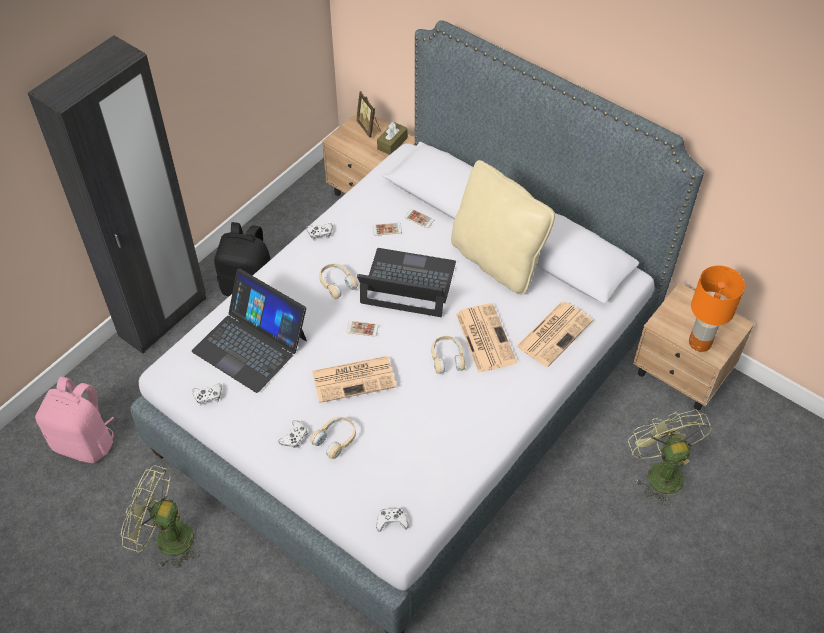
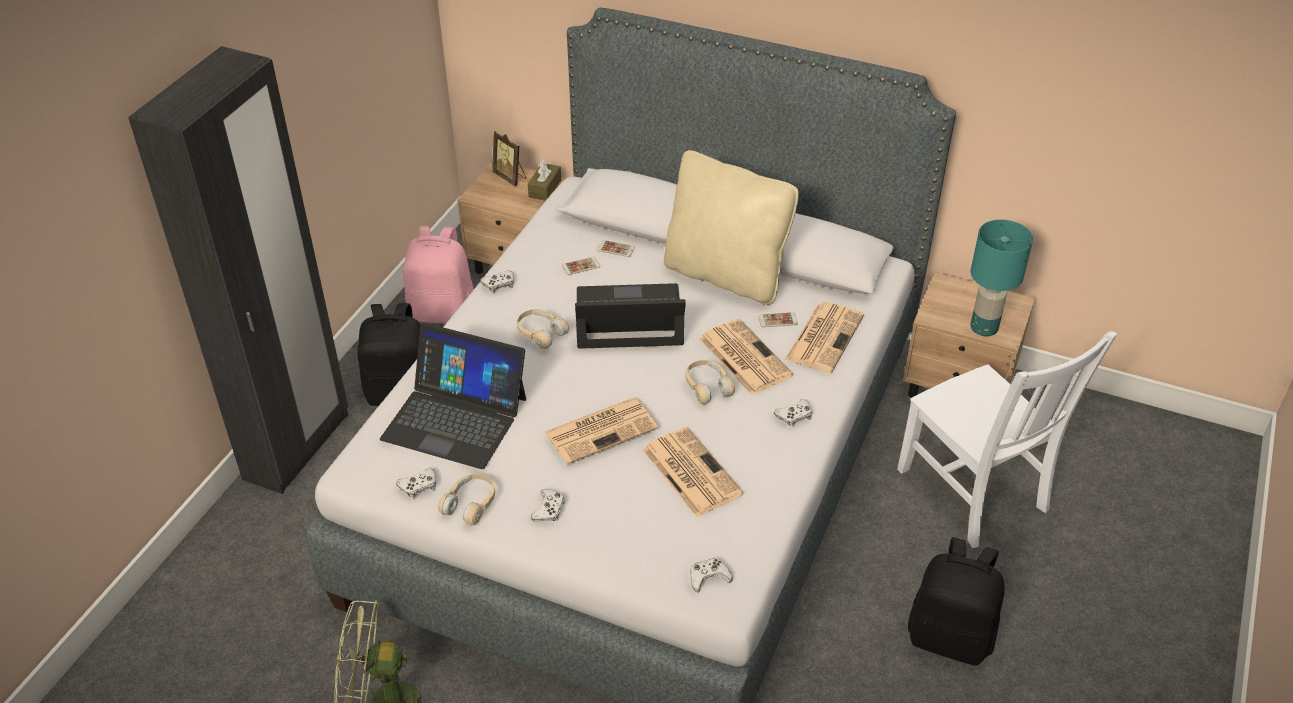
camera: 15 degrees left, 10 degrees down
(85, 442) = (234, 614): pink backpack -> pink backpack (443, 312)
(336, 440) = (603, 502): beige headphones -> beige headphones (470, 504)
(362, 329) = (590, 375): phone -> phone (777, 320)
(409, 429) = (690, 471): none -> newspaper
(505, 399) = (794, 416): none -> white game controller
(595, 587) = (950, 637): none -> black backpack
(660, 471) = (975, 493): green fan -> white chair
(700, 343) = (984, 328): orange table lamp -> turquoise table lamp

